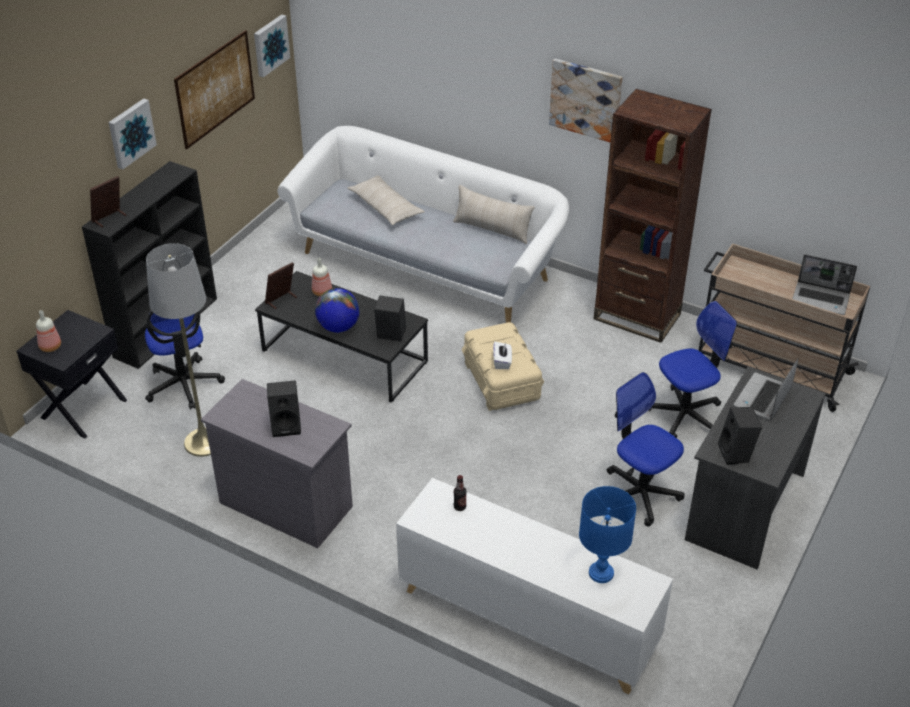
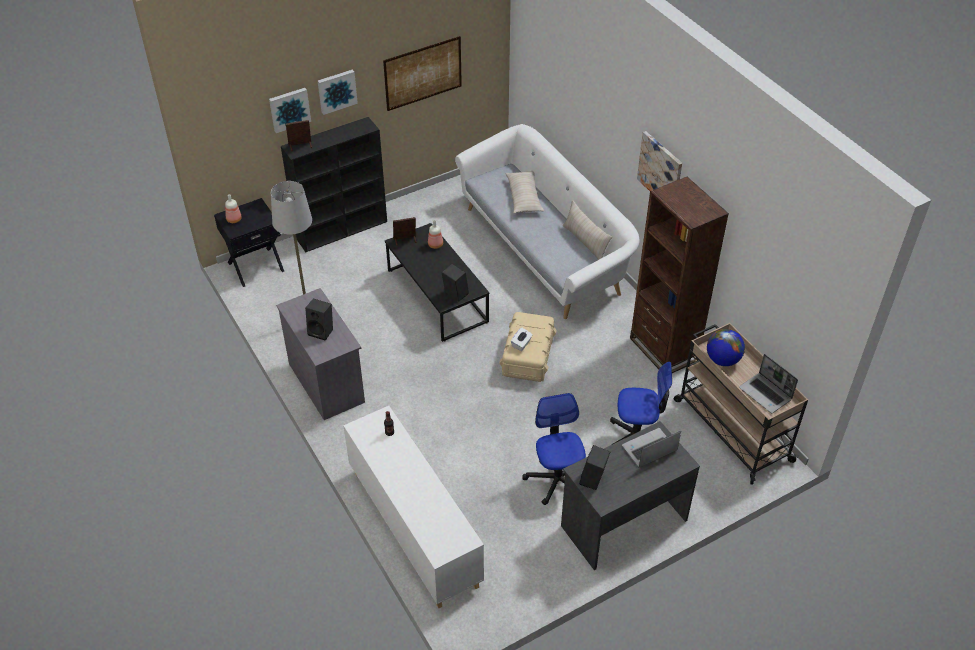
camera: 30 degrees right, 5 degrees up
(184, 385) = (324, 274): office chair -> none
(270, 45) = (484, 50): picture -> picture (289, 109)
(338, 327) = (426, 274): globe -> globe (722, 360)
(601, 573) = (440, 518): blue table lamp -> none

